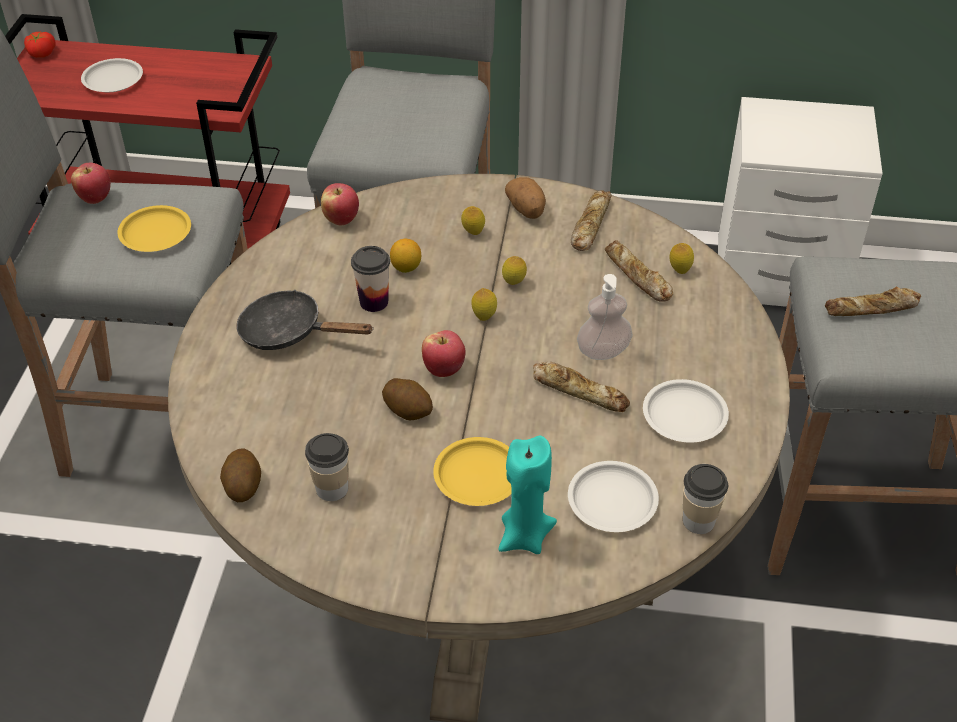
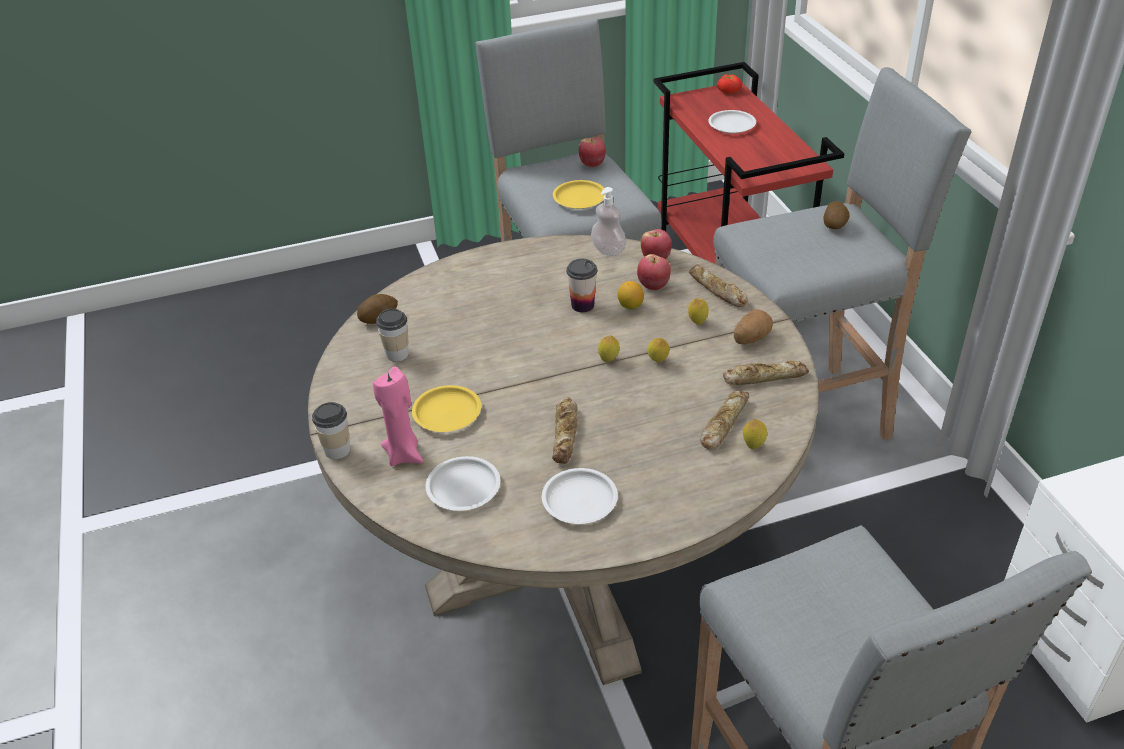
camera: 65 degrees right, 5 degrees down
(289, 332) = (524, 282): black frying pan -> none
(408, 410) = (488, 359): potato -> potato (835, 225)
(444, 369) = (539, 361): apple -> apple (653, 286)
(524, 536) = (404, 454): turquoise candle -> pink candle
(603, 351) = (619, 432): soap dispenser -> soap dispenser (608, 250)
(698, 520) = (471, 541): cup -> cup (337, 450)
(872, 309) = (824, 593): bread -> bread (717, 291)

